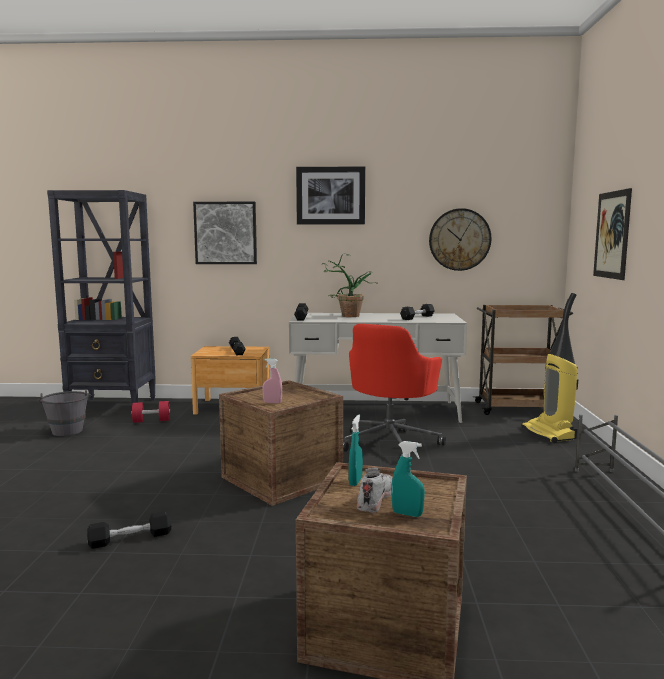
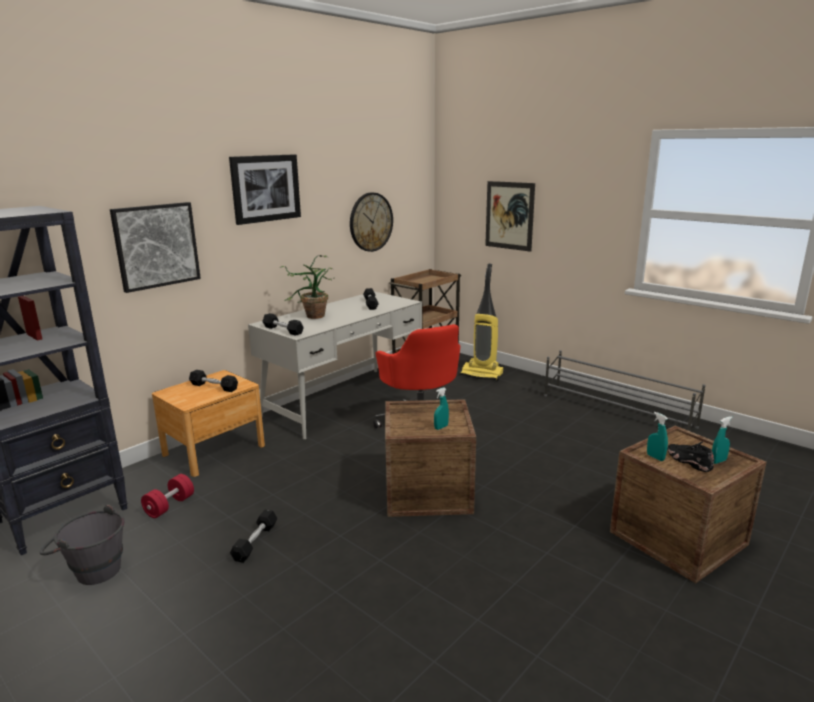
camera: 50 degrees left, 10 degrees up
(130, 538) = (461, 602): black dumbbell -> black dumbbell (255, 542)
(272, 402) = (441, 427): pink spray bottle -> turquoise spray bottle
(375, 498) = (688, 461): white shoe -> black shoe

